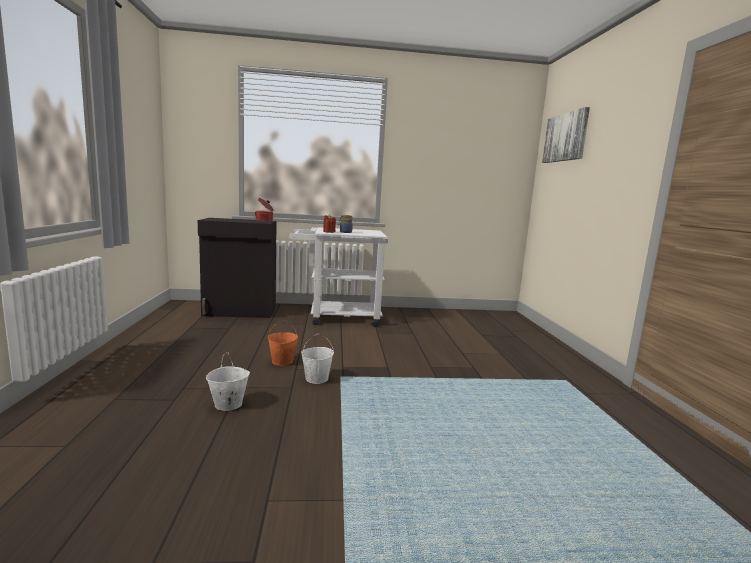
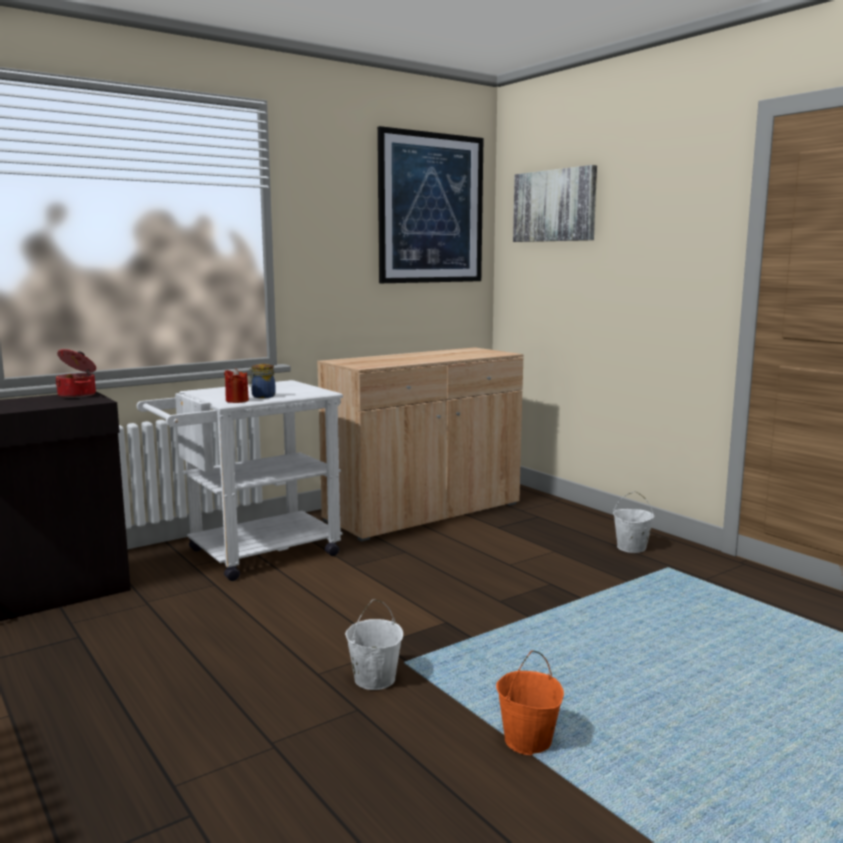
camera: 30 degrees left, 0 degrees up
(228, 404) = (301, 781): white bucket -> white bucket (631, 548)
(282, 361) = (277, 669): orange bucket -> orange bucket (528, 741)
(449, 319) = (424, 512): none -> beige cabinet
(489, 141) = (431, 208): none -> picture

